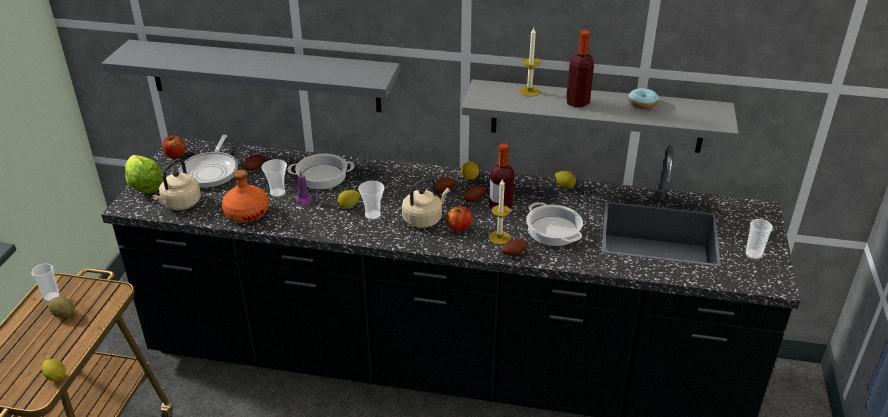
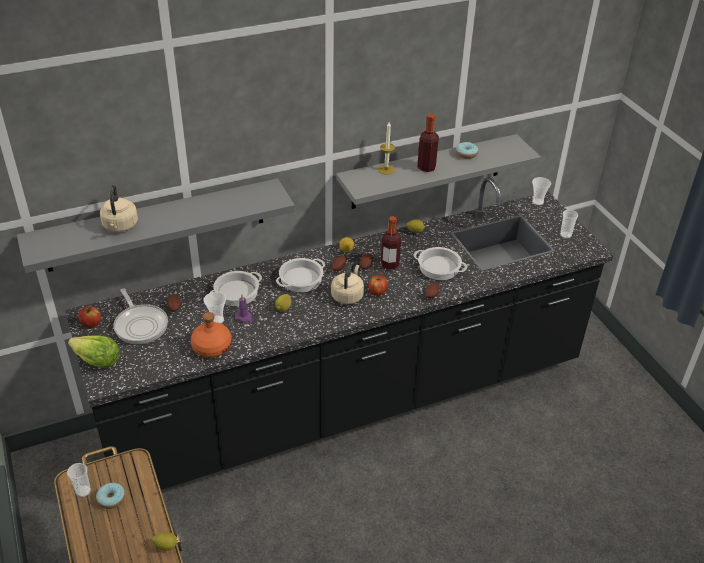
camera: 35 degrees left, 5 degrees up
(63, 314) = (111, 499): potato -> donut
(180, 204) = (148, 363): beige kettle -> beige kettle (120, 226)
(373, 215) = (308, 307): cup -> cup (537, 202)
(395, 187) = (301, 279): none -> cooking pot
(499, 237) = (410, 287): candle -> none

